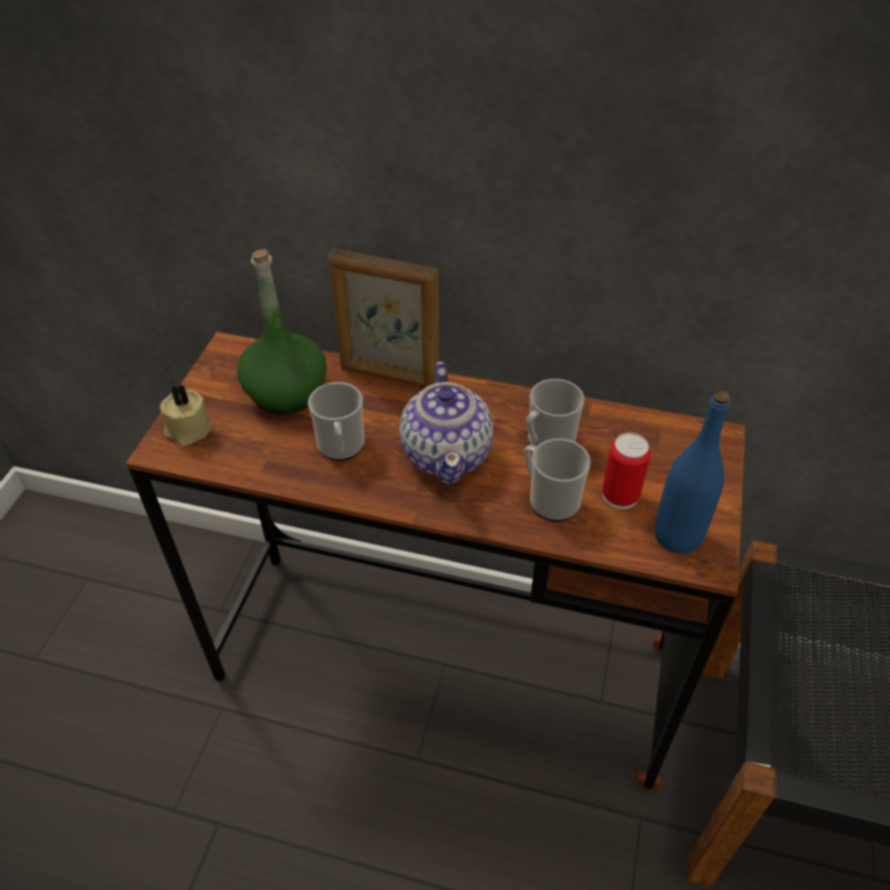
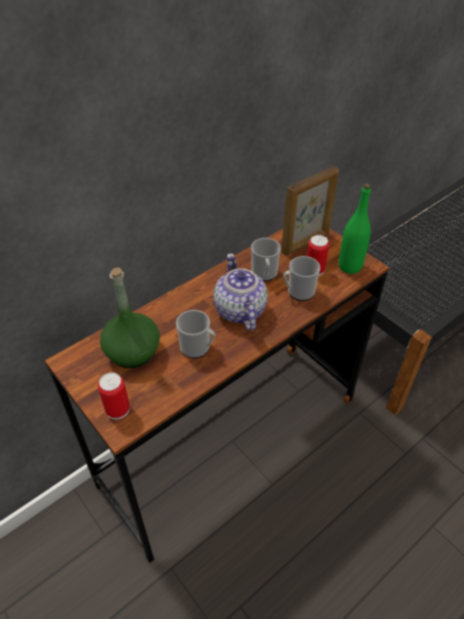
camera: 55 degrees left, 0 degrees up
(188, 430) = (117, 409): beige candle -> can
(389, 376) = (164, 304): picture frame -> picture frame (306, 243)
(447, 453) = (239, 311): teapot -> teapot turned 135 degrees counterclockwise
(677, 536) = (350, 266): blue bottle -> green bottle

